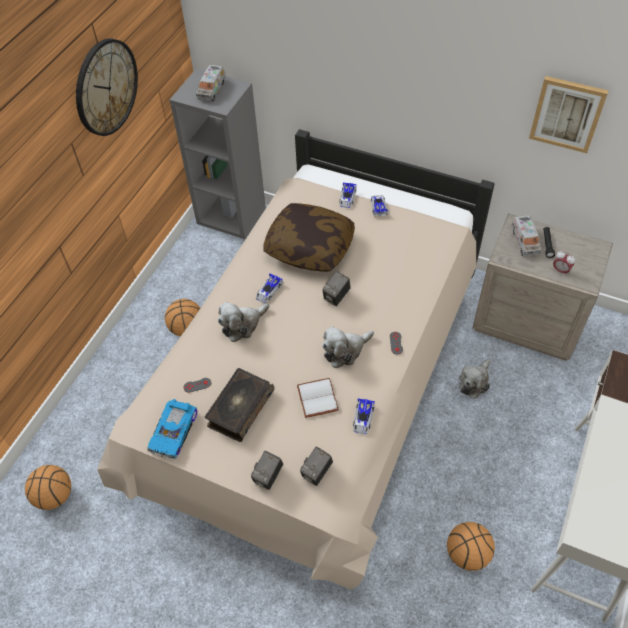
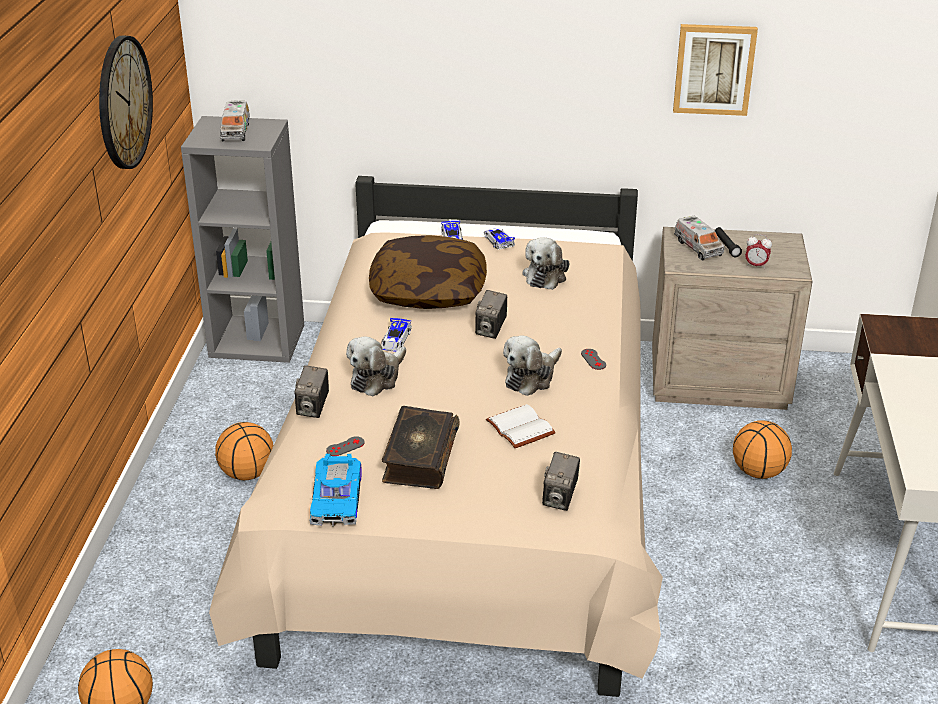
camera: 20 degrees left, 20 degrees down
(268, 477) = (496, 515): camera -> camera (313, 408)
(363, 418) = (591, 435): toy car -> none
(466, 553) = (766, 632): basketball -> basketball (757, 472)
(474, 382) = (682, 453): plush toy -> plush toy (546, 275)

